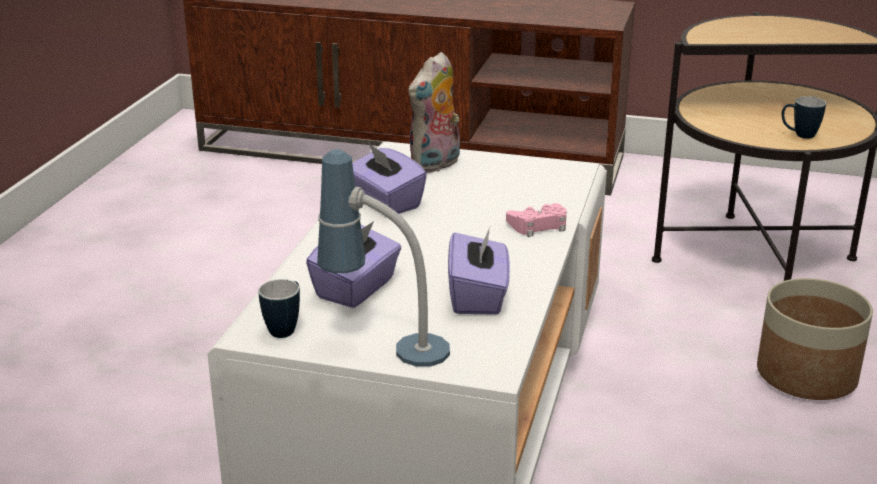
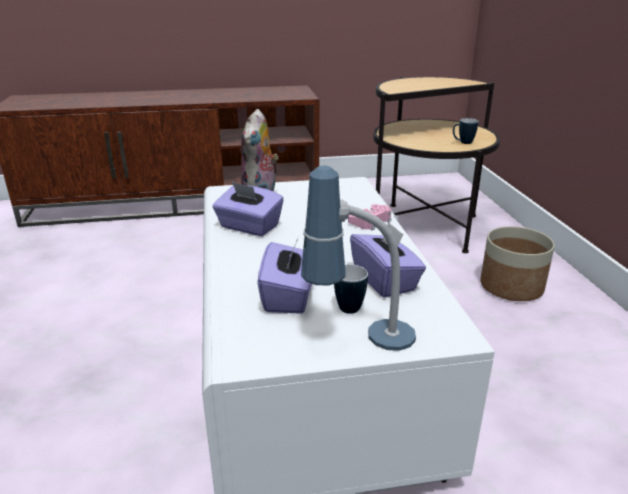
camera: 25 degrees left, 0 degrees up
(286, 328) = (262, 347): mug -> mug (349, 305)

